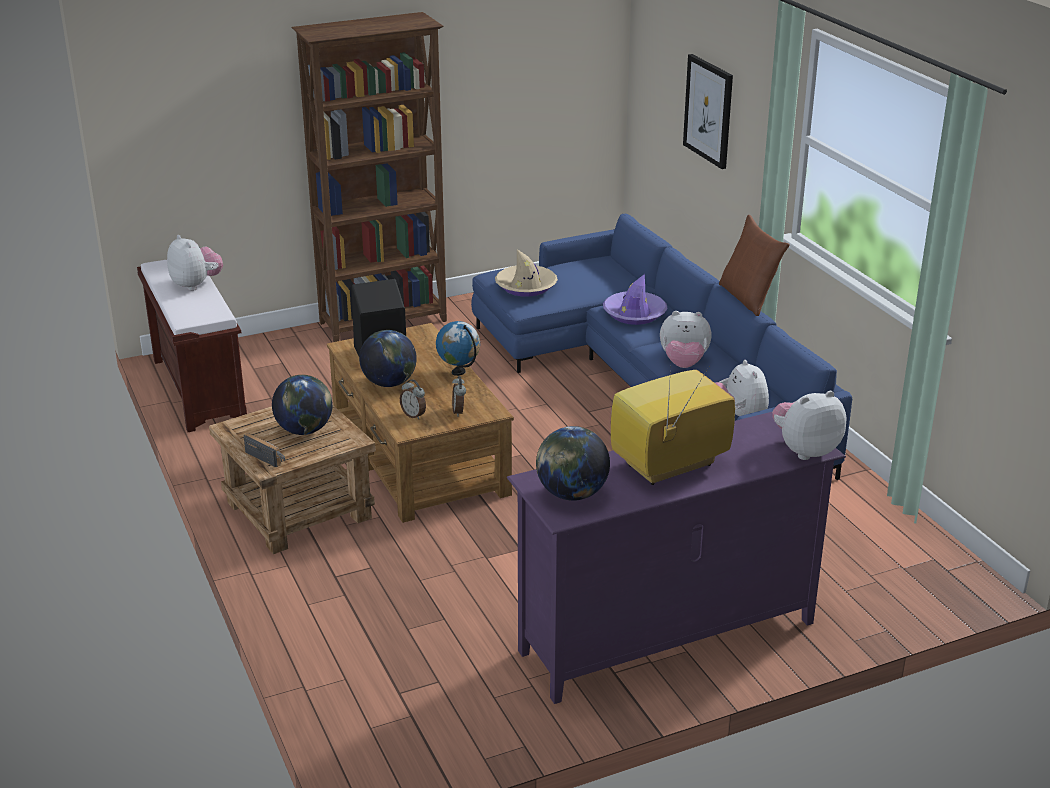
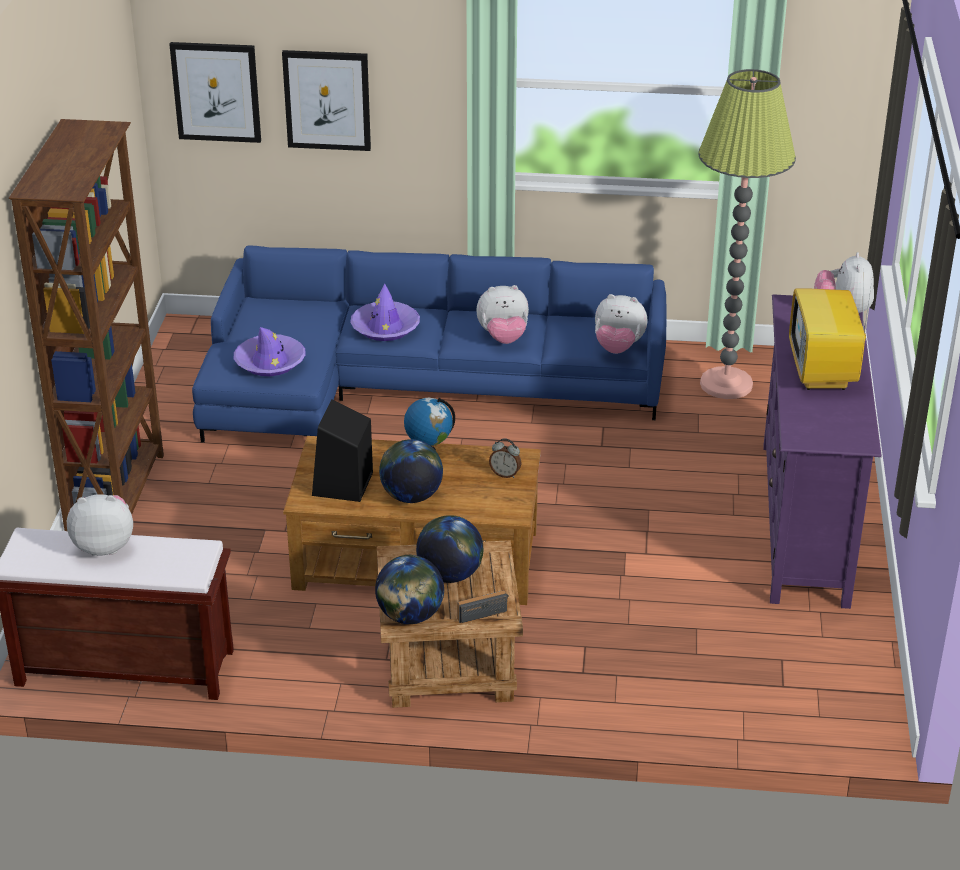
camera: 60 degrees left, 5 degrees up
(414, 415) = (488, 501): alarm clock -> none
(526, 286) = (270, 362): beige hat -> purple hat
(572, 494) = (833, 428): globe -> globe (410, 616)
(658, 78) = (216, 91): none -> picture
(683, 363) = (503, 338): plush toy -> plush toy turned 45 degrees clockwise
(749, 298) = (496, 252): brown pillow -> none
(846, 527) = (726, 384): none -> floor lamp

